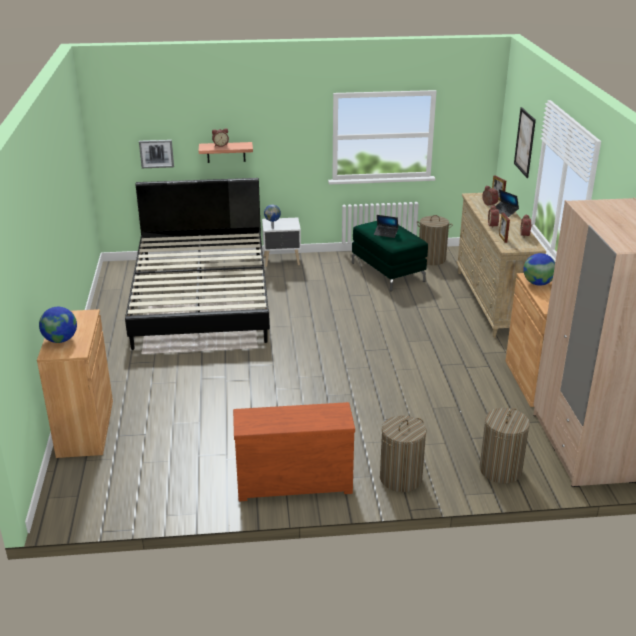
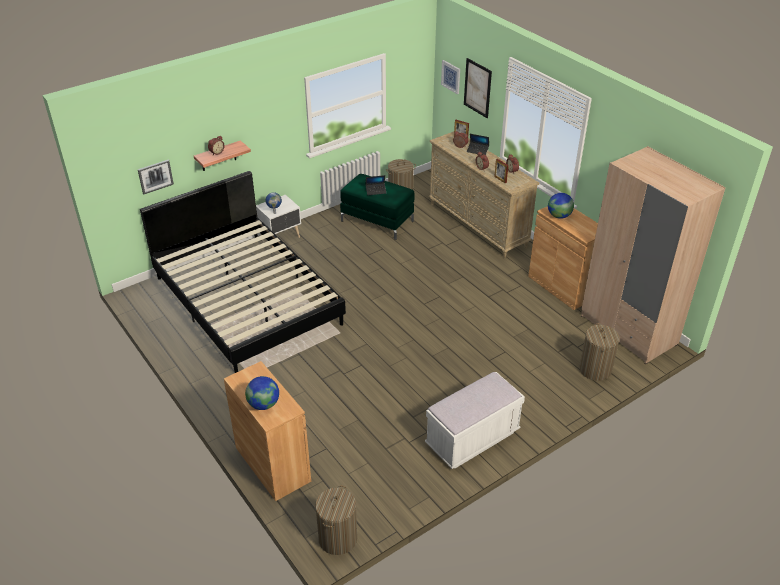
camera: 30 degrees left, 10 degrees up
(294, 481) = (472, 439): brown dresser -> white bench
(401, 478) = (540, 404): laundry basket -> laundry basket (337, 538)
(510, 132) = (451, 76): none -> picture

